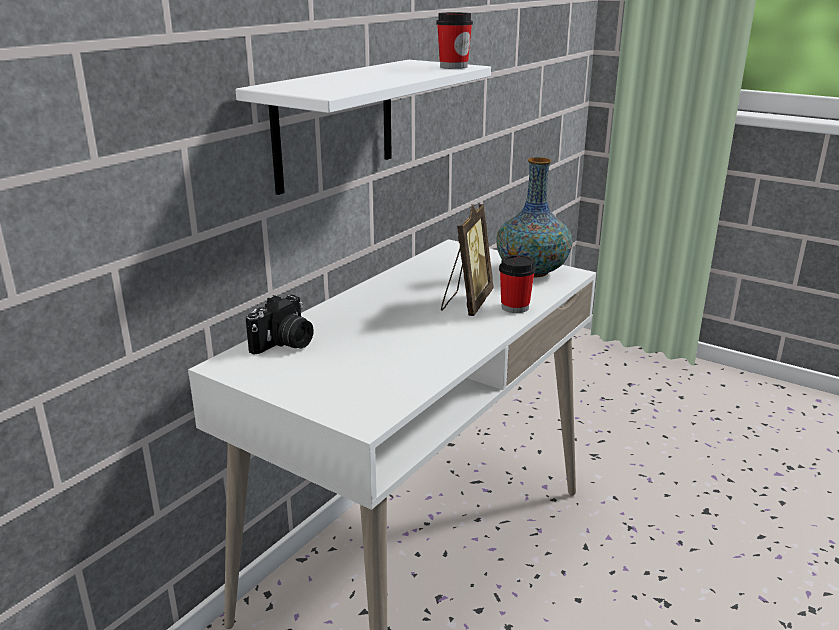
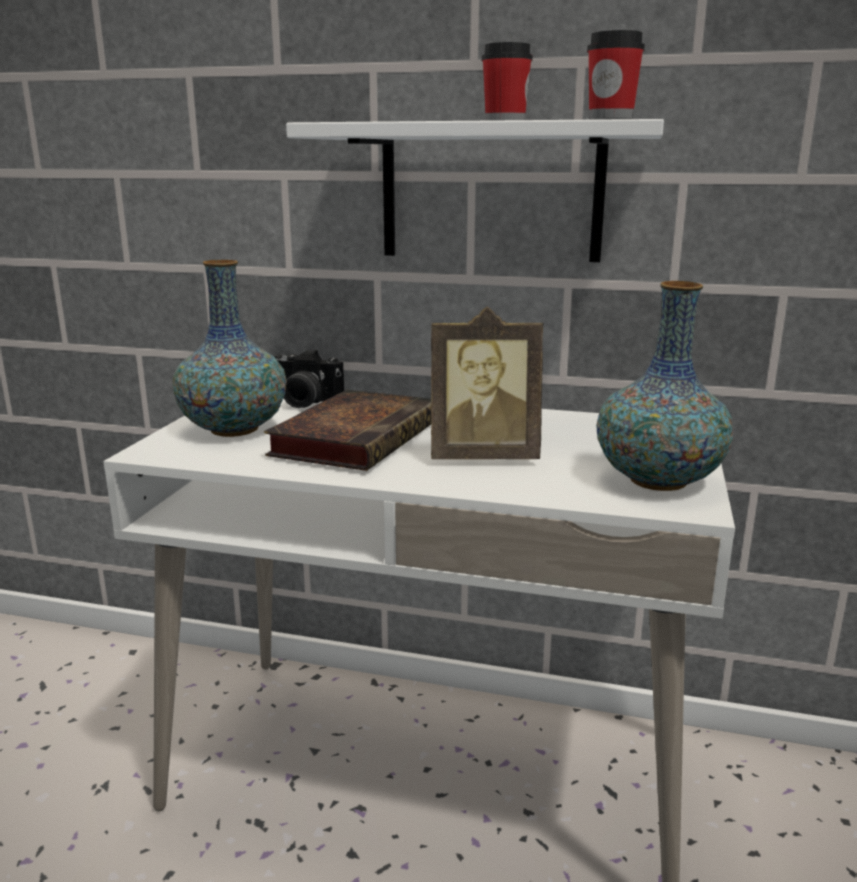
camera: 70 degrees right, 5 degrees down
(334, 379) = (234, 429): none -> vase
(397, 335) = (357, 437): none -> book
(515, 307) = (501, 483): cup -> cup (505, 122)

